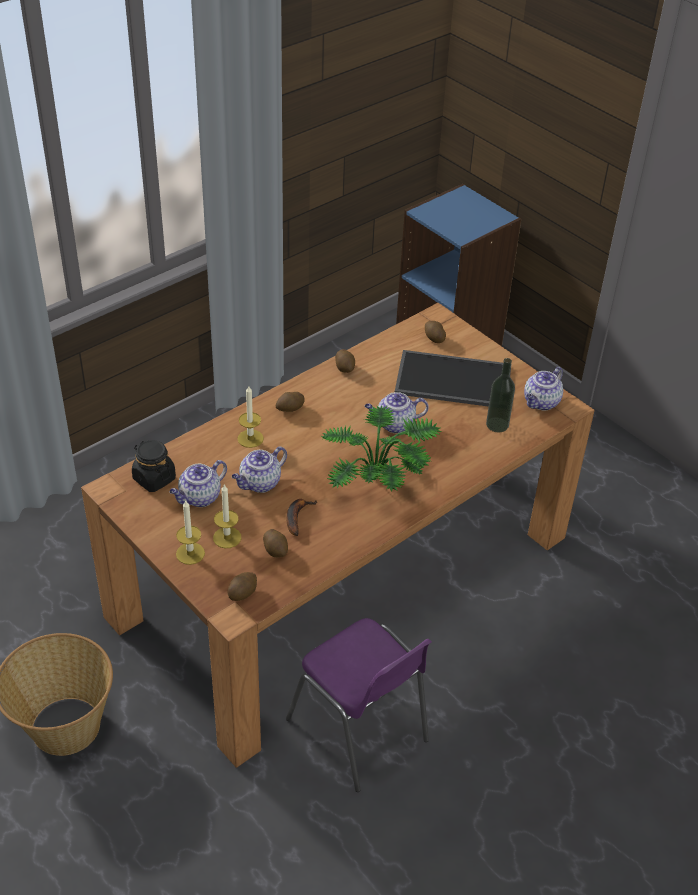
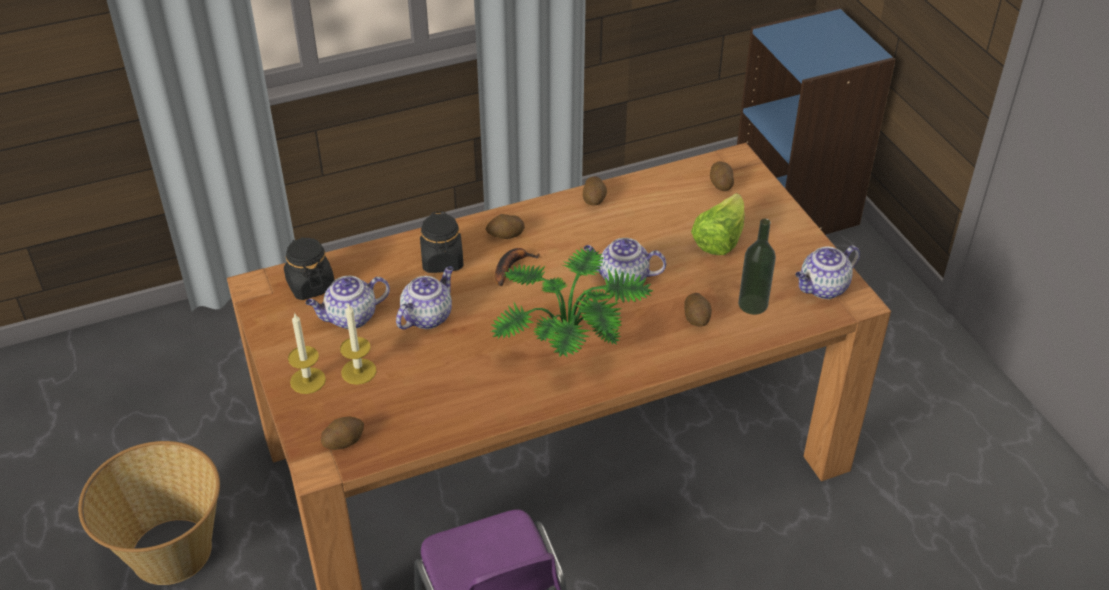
camera: 20 degrees right, 0 degrees up
(250, 438) = (442, 261): candle -> black jar
(259, 483) = (427, 316): teapot -> teapot turned 150 degrees clockwise
(276, 550) = (407, 399): potato -> potato (697, 318)
(296, 517) = (451, 365): banana -> banana (511, 267)
(452, 381) = (719, 240): tray -> lettuce

